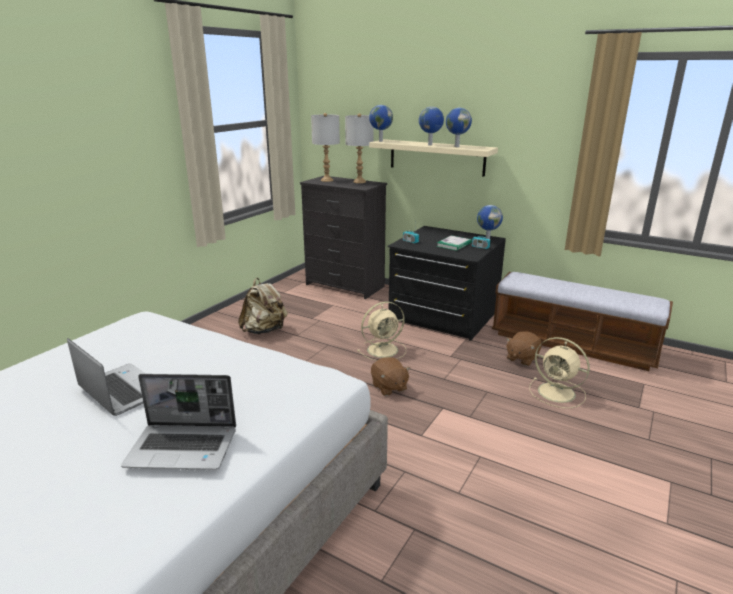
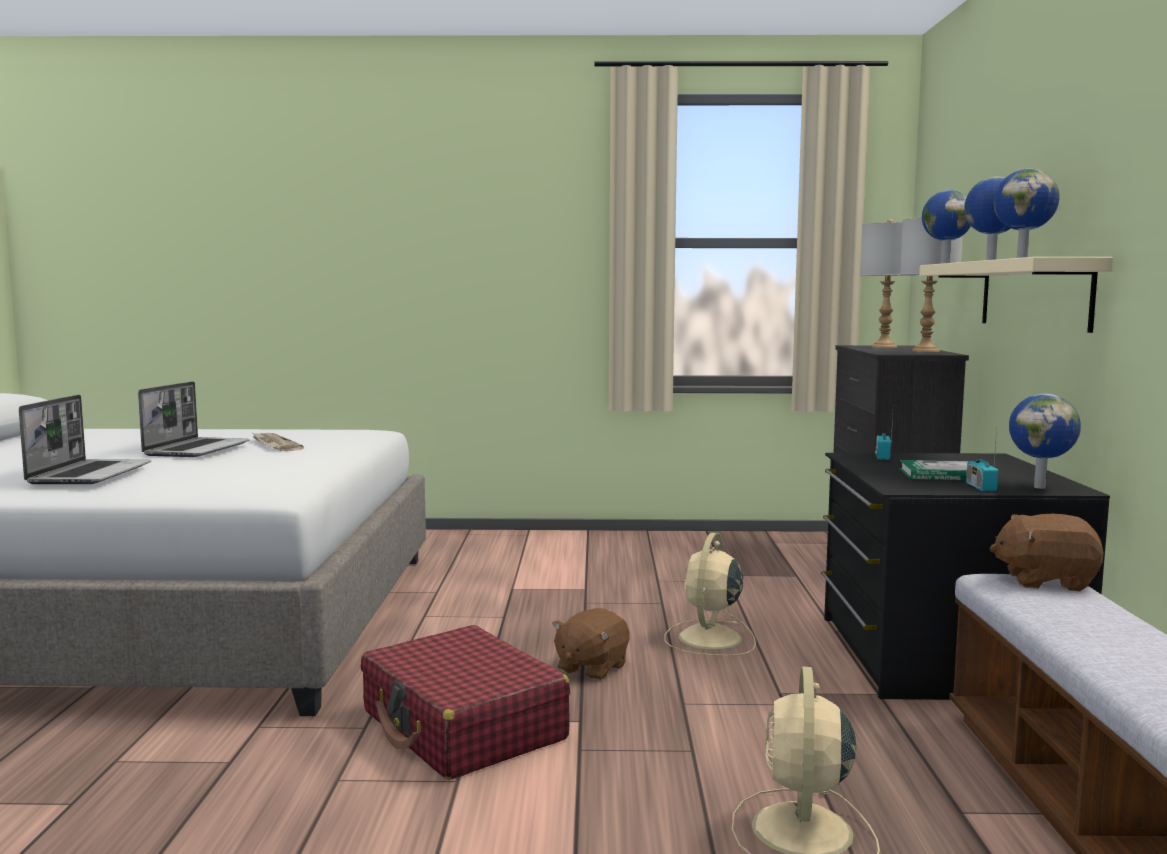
camera: 60 degrees right, 15 degrees down
(145, 358) = (274, 444): none -> newspaper
(184, 447) = (90, 474): laptop -> laptop turned 150 degrees counterclockwise
(264, 330) = (638, 562): beige backpack -> none
(384, 349) = (709, 639): beige fan -> beige fan turned 75 degrees clockwise
(426, 440) = (463, 726): none -> red suitcase
(521, 358) = (898, 765): brown plush toy -> brown plush toy (1045, 581)

